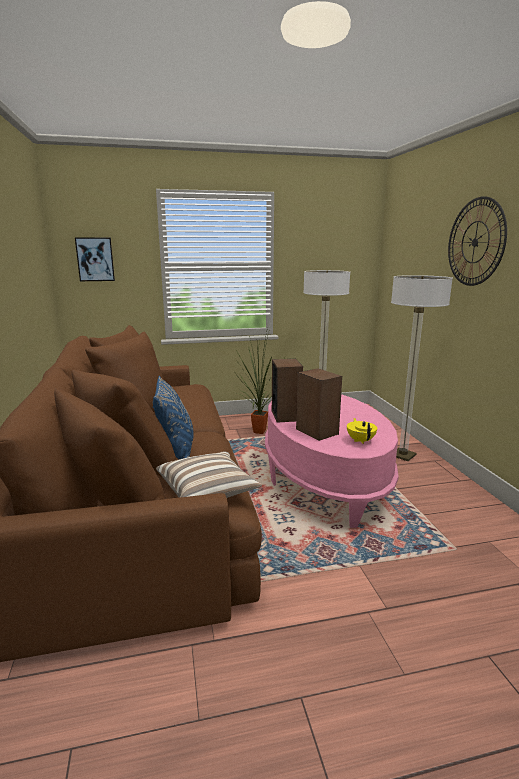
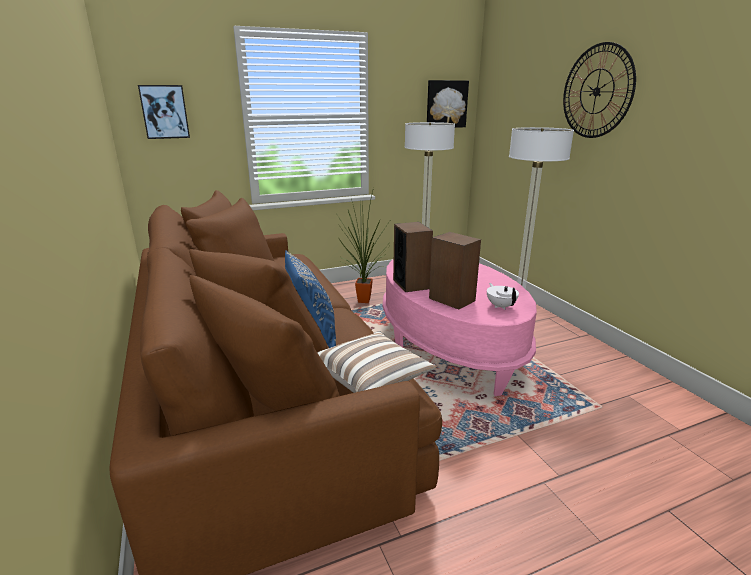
camera: 10 degrees left, 5 degrees up
(349, 254) = (446, 104): none -> picture
(361, 440) = (501, 306): yellow teapot -> white teapot

